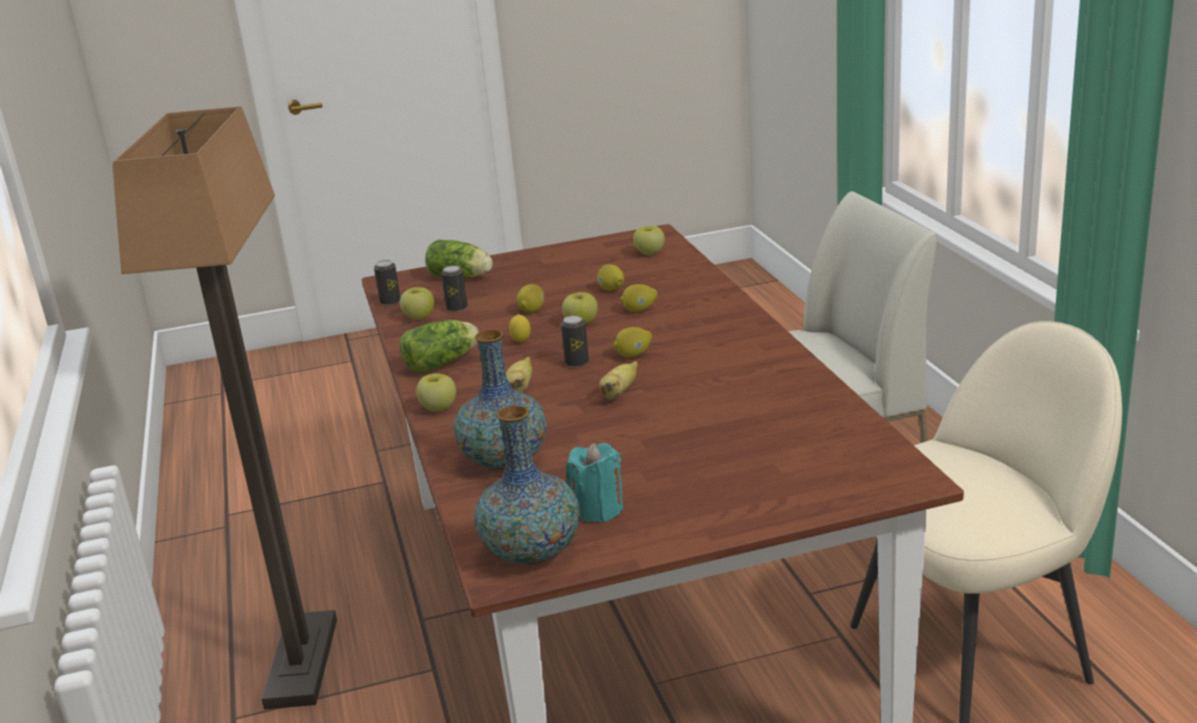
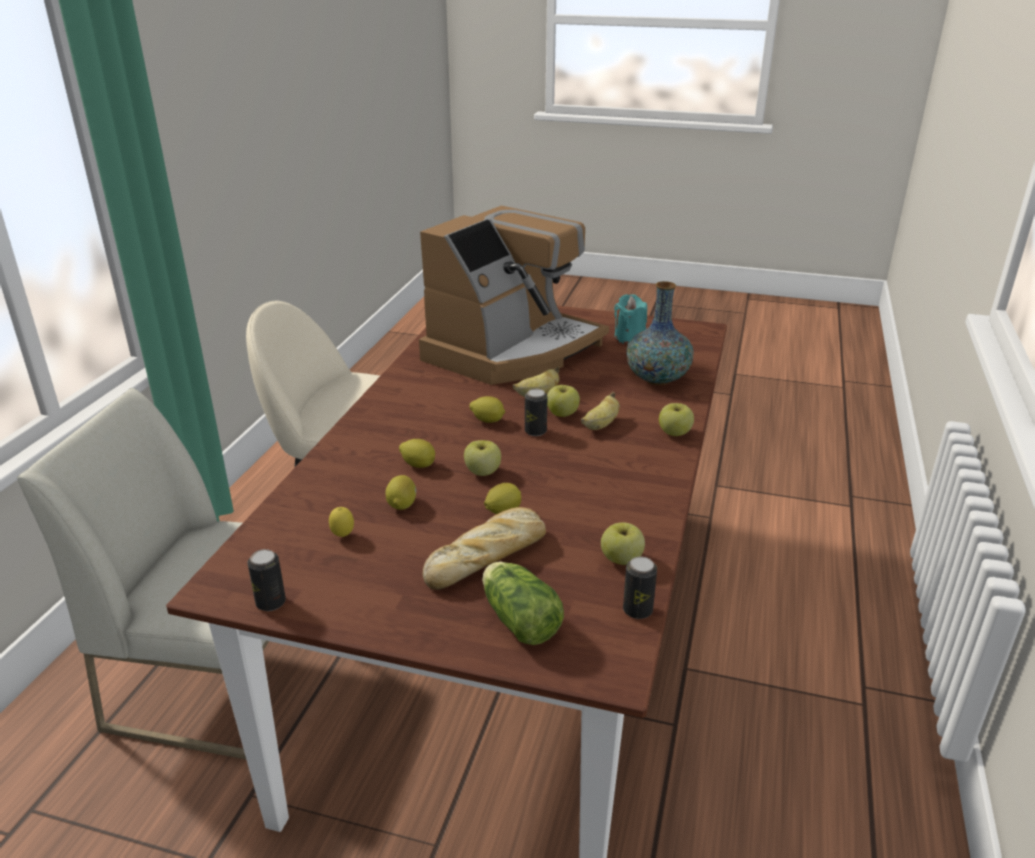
camera: 150 degrees left, 5 degrees up
(301, 662) = (798, 734): floor lamp -> none
(444, 362) = (639, 478): lettuce -> none
(457, 308) = (571, 555): can -> can (270, 602)
(513, 290) = (488, 556): none -> bread
(521, 342) = (555, 472): lemon -> lemon (343, 536)
(532, 552) = (680, 332): vase -> none
(649, 253) = (284, 547): apple -> apple (562, 414)
(722, 430) = (513, 351): none -> coffee machine

